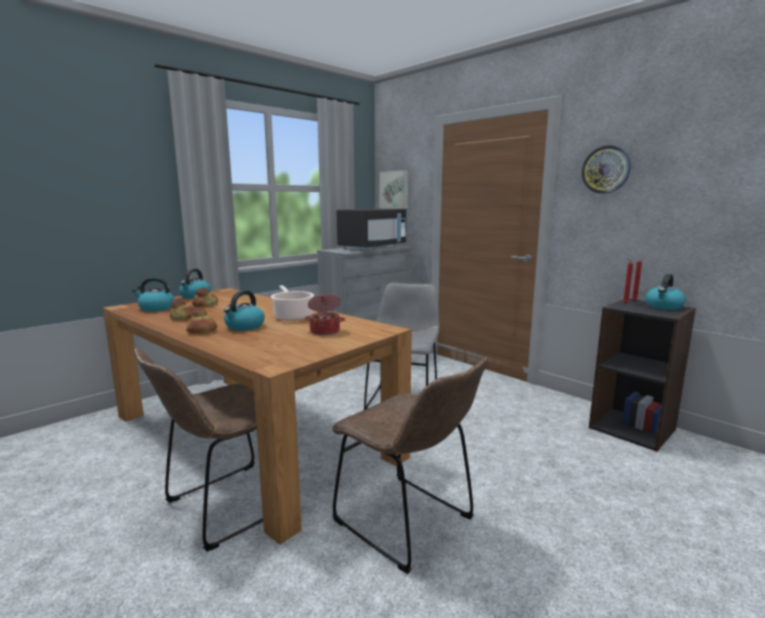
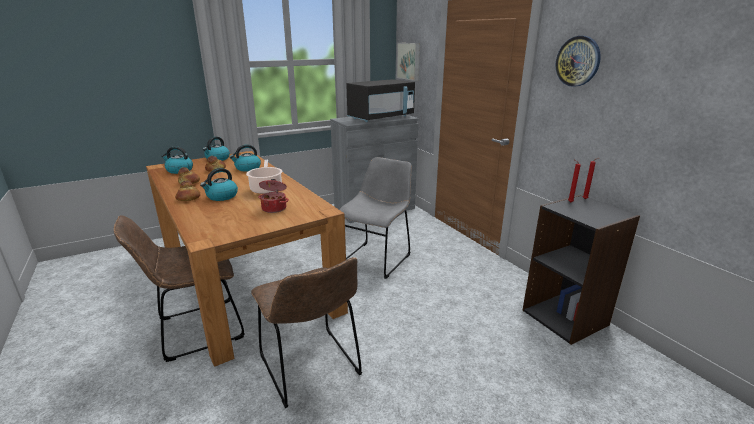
camera: 15 degrees right, 10 degrees up
(663, 306) = (605, 210): kettle -> kettle (247, 168)

